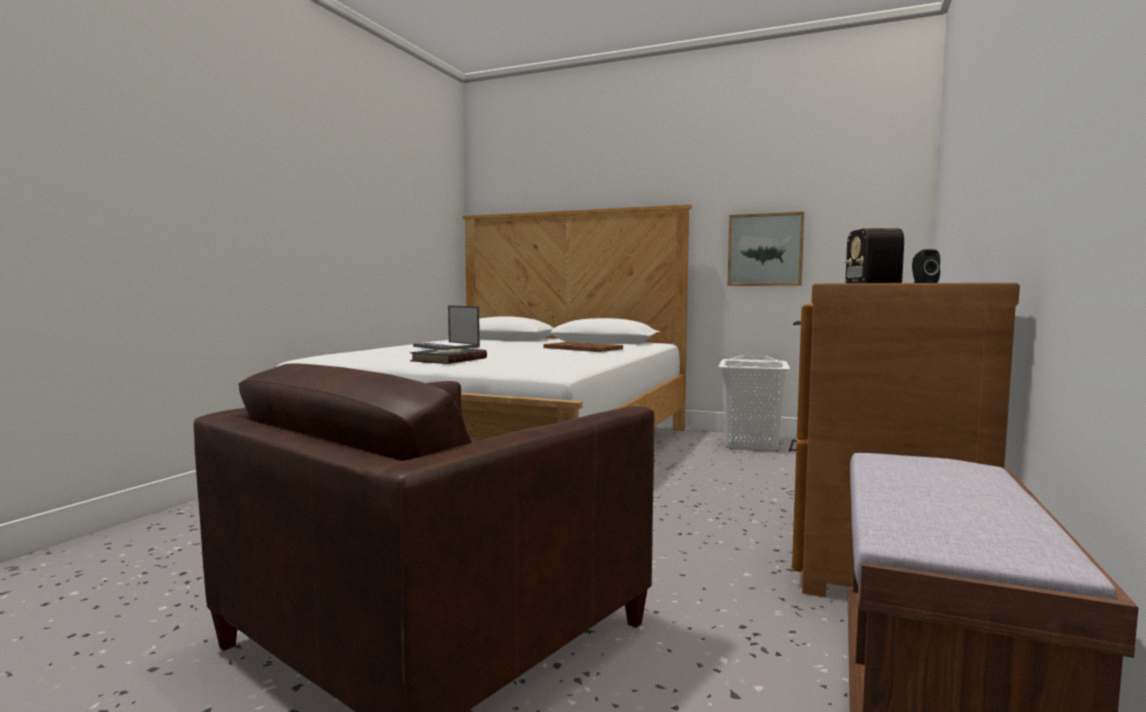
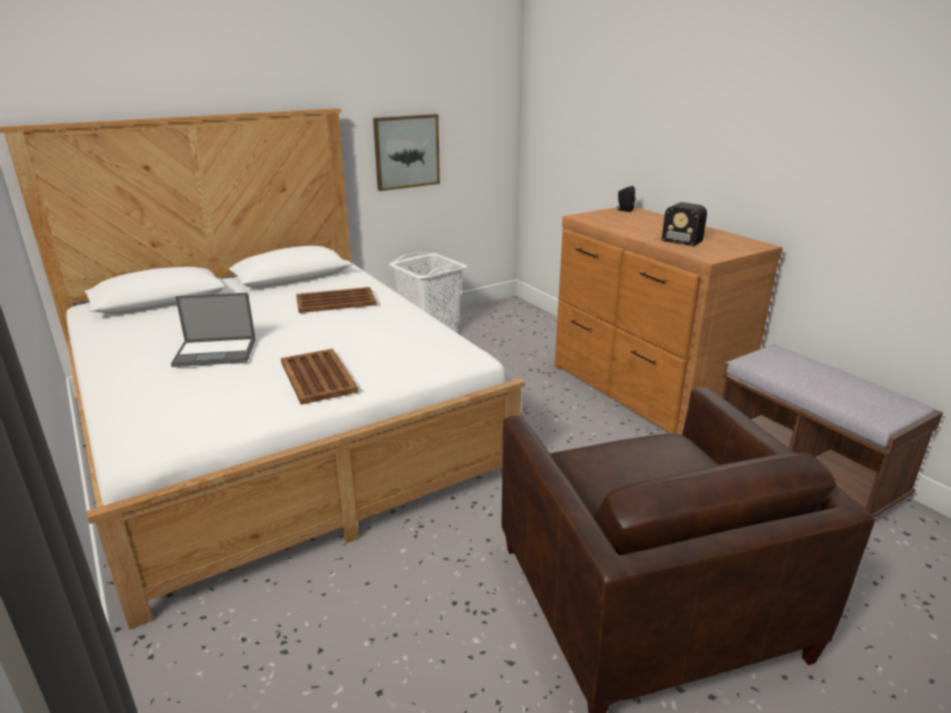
camera: 55 degrees left, 20 degrees up
(448, 359) = (318, 377): book -> brown tray

